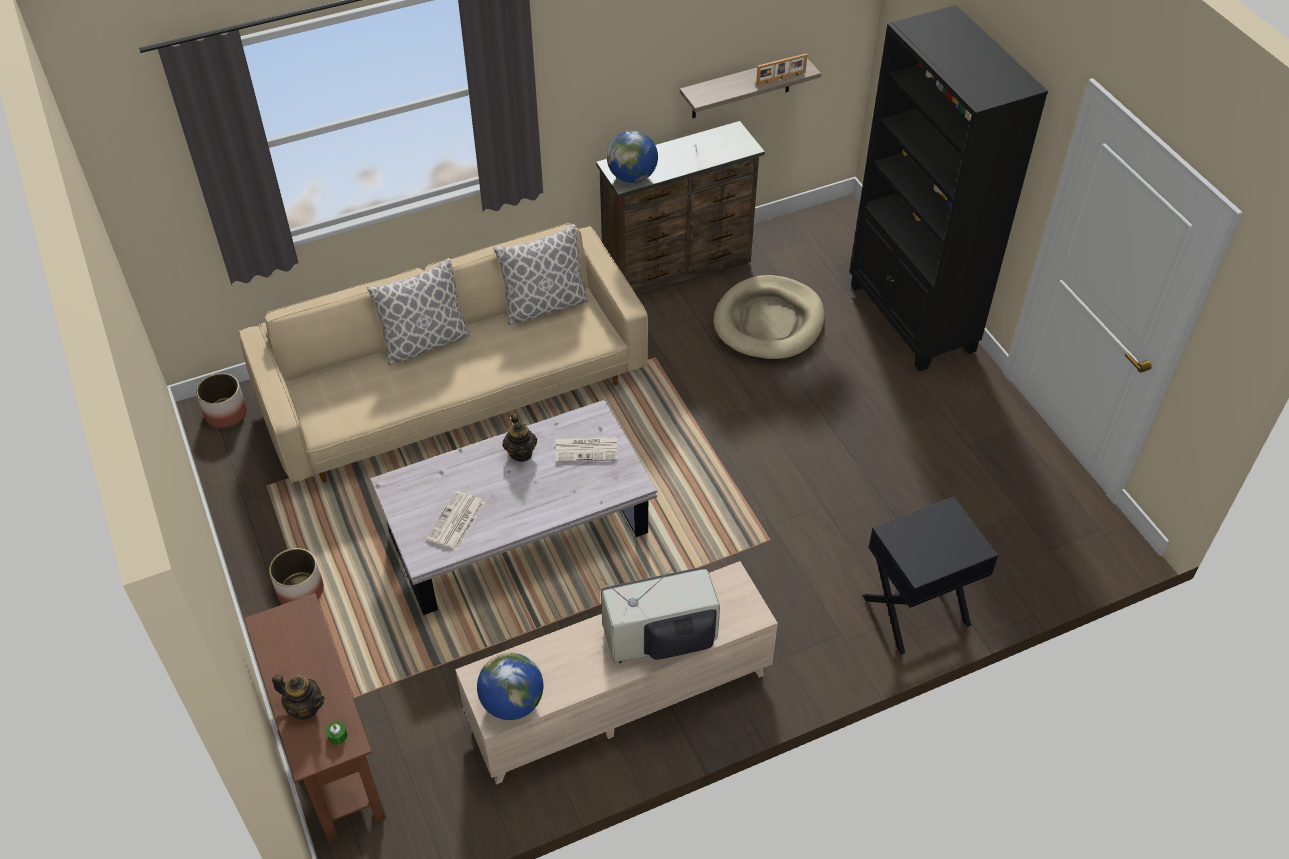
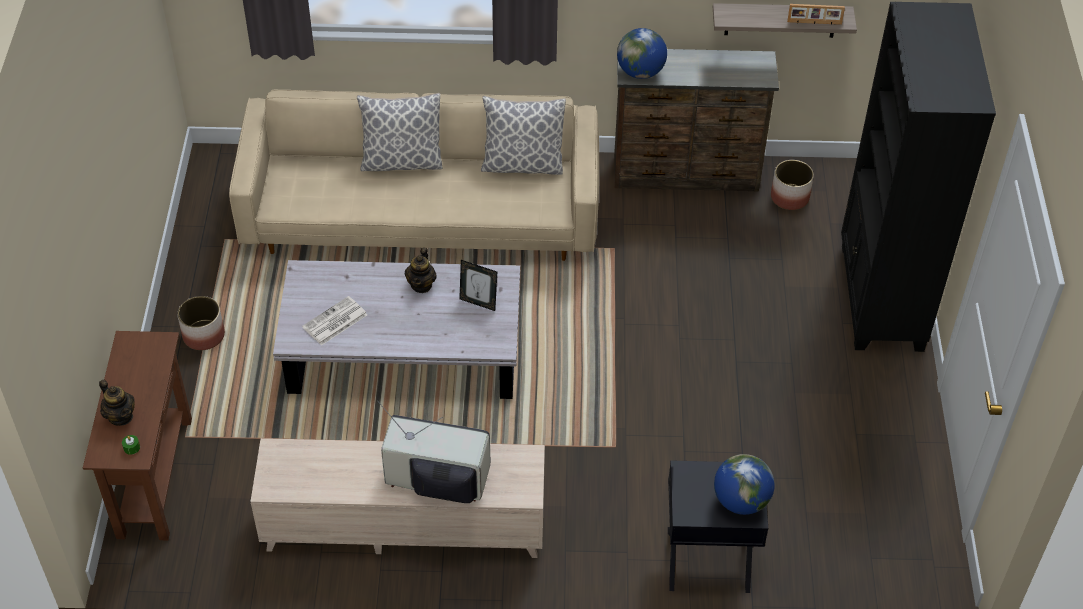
camera: 25 degrees right, 0 degrees up
(226, 413) = (226, 166): planter -> planter (789, 197)
(512, 702) = (288, 482): globe -> globe (741, 501)
(587, 449) = (478, 302): newspaper -> picture frame
(769, 322) = (740, 253): beige dog bed -> none

